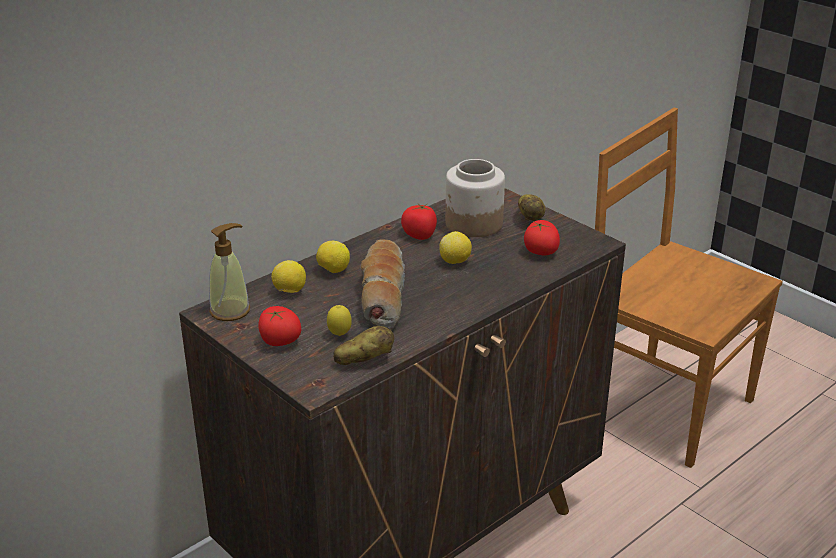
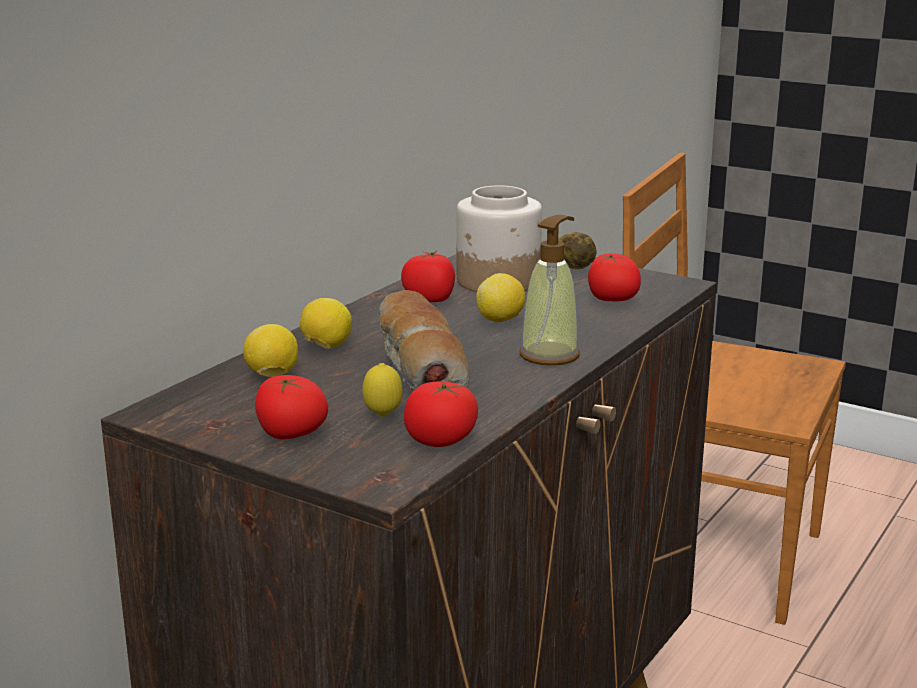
camera: 15 degrees left, 10 degrees down
(230, 311) = (188, 407): soap dispenser -> soap dispenser (549, 355)
(364, 360) = (441, 440): potato -> tomato

